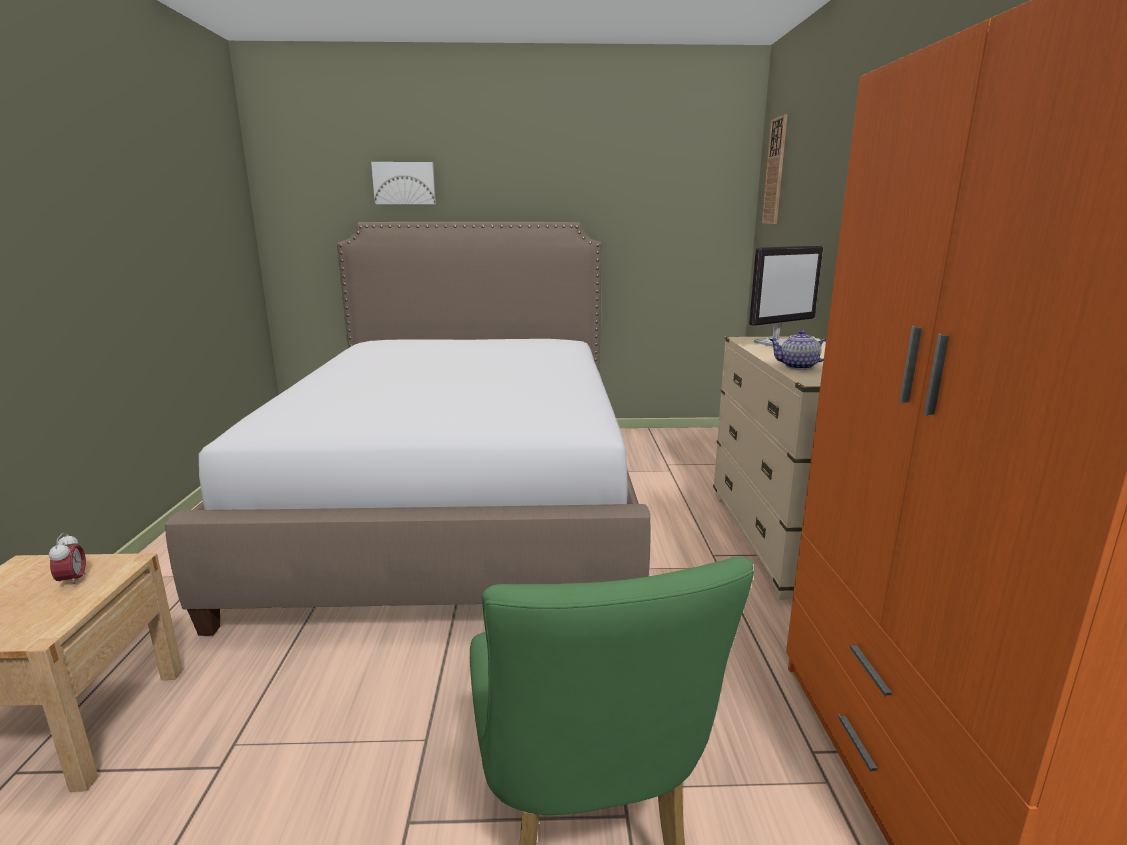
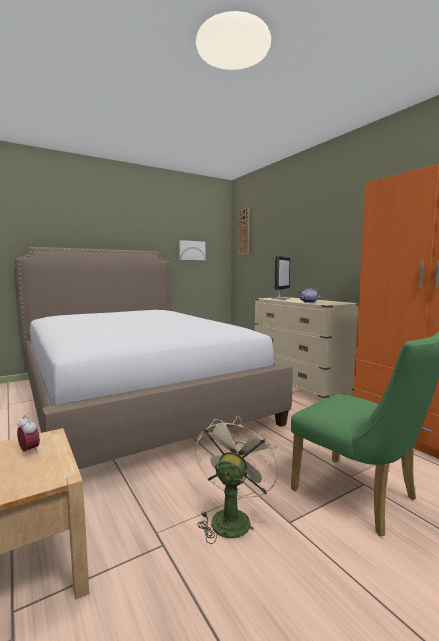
camera: 30 degrees left, 10 degrees down
(343, 769) = (232, 517): none -> beige fan
(404, 183) = (58, 226): picture -> picture (191, 250)

